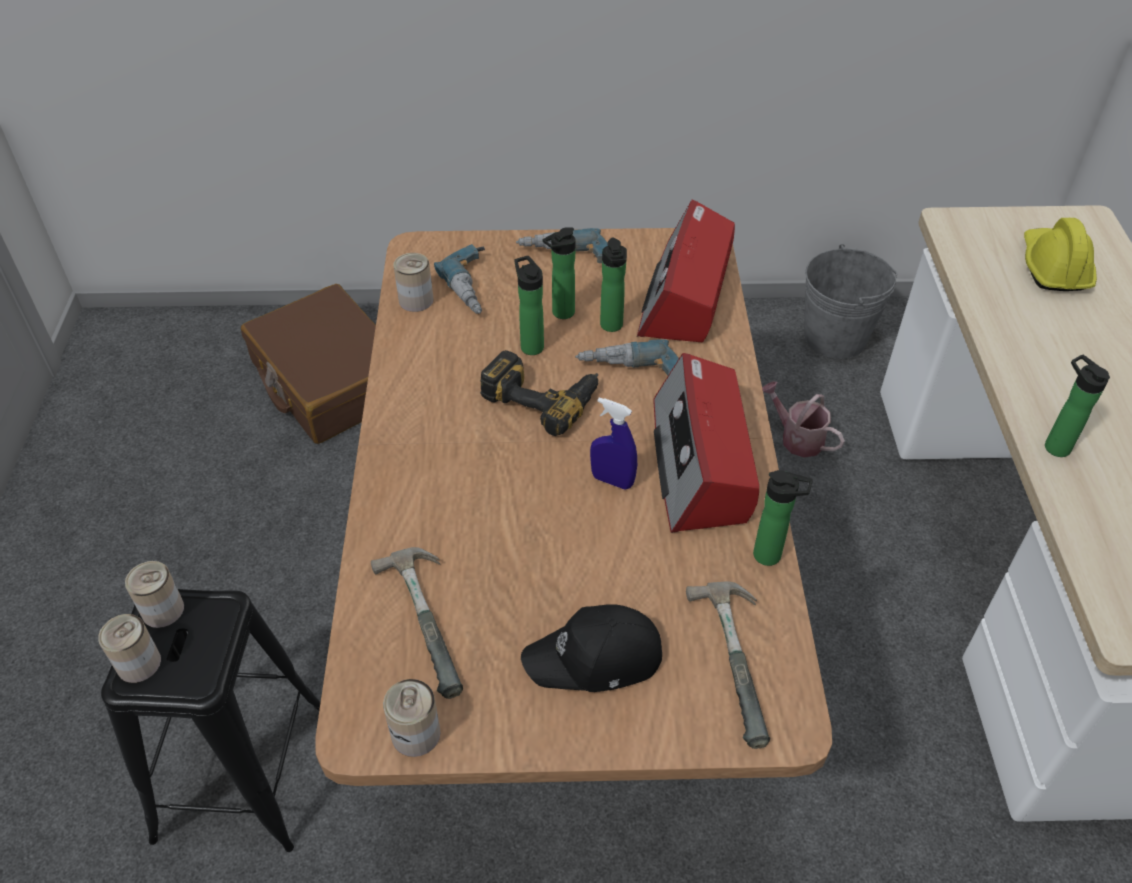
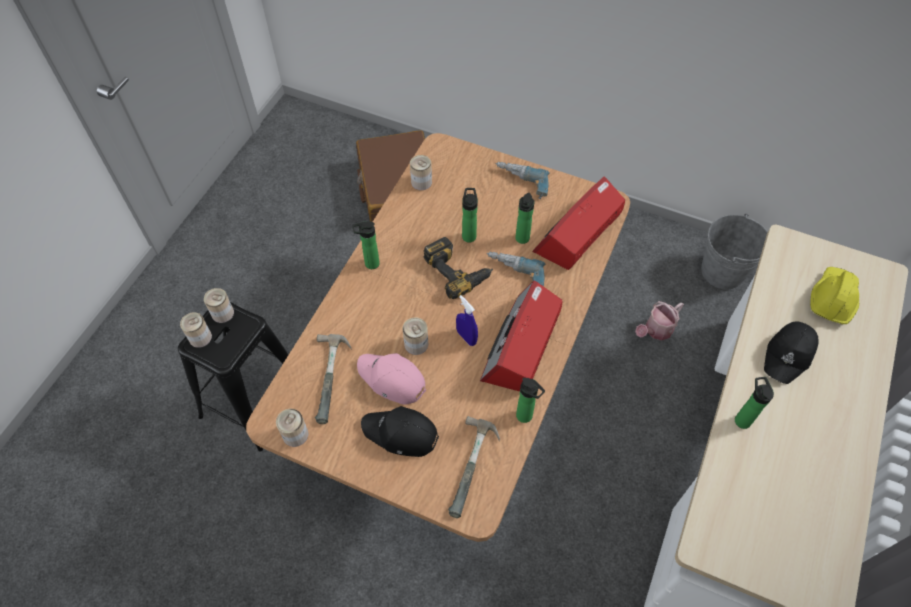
camera: 25 degrees right, 10 degrees up
(476, 287) = (459, 185): power drill -> none
(532, 584) = (392, 380): none -> pink cap
(540, 518) = (416, 344): none -> can
(560, 313) = (497, 220): bottle -> bottle (369, 264)
(797, 438) = (656, 330): watering can -> watering can turned 105 degrees counterclockwise
(1052, 348) = (789, 355): none -> black cap

